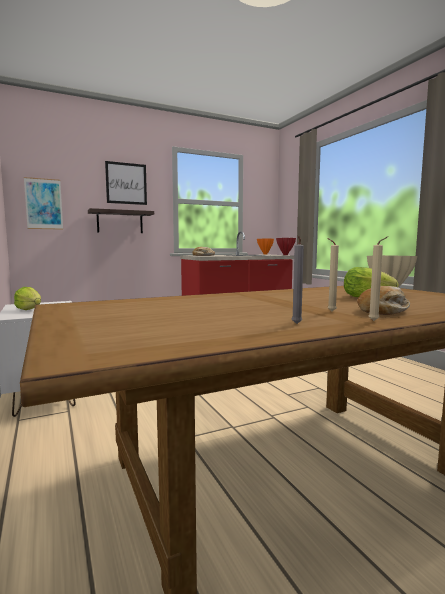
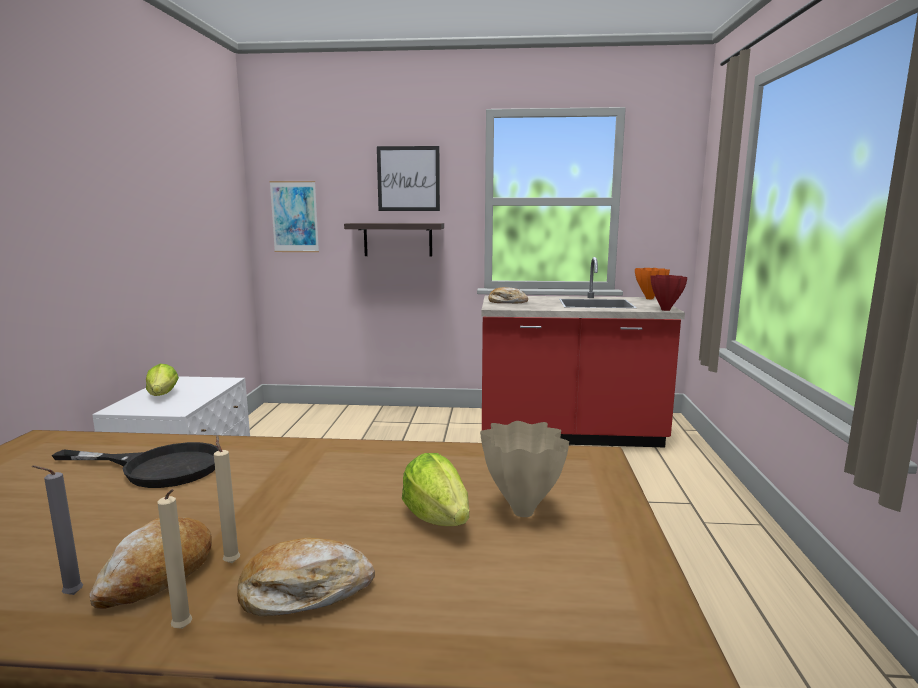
camera: 30 degrees right, 5 degrees up
(187, 303) = (158, 467): none -> black frying pan
(312, 316) = (158, 574): none -> bread

